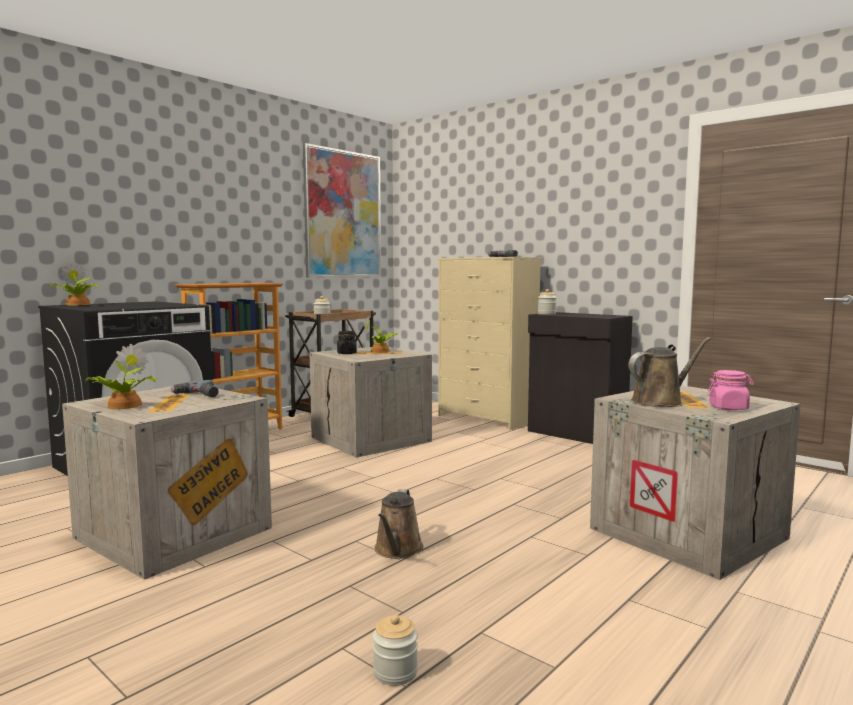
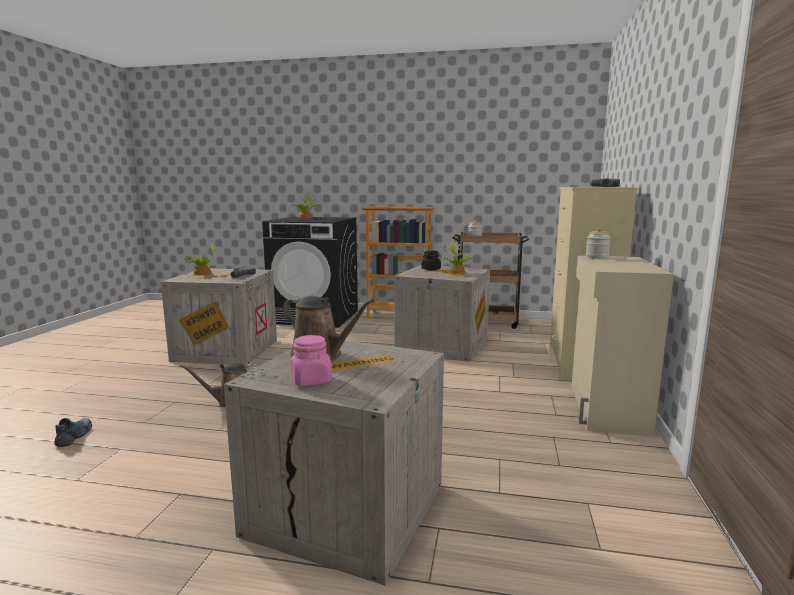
camera: 60 degrees right, 5 degrees up
(343, 214) = (532, 145): picture -> none
(395, 672) = (75, 436): jar -> shoe
(576, 434) = (606, 409): black cabinet -> beige cabinet

